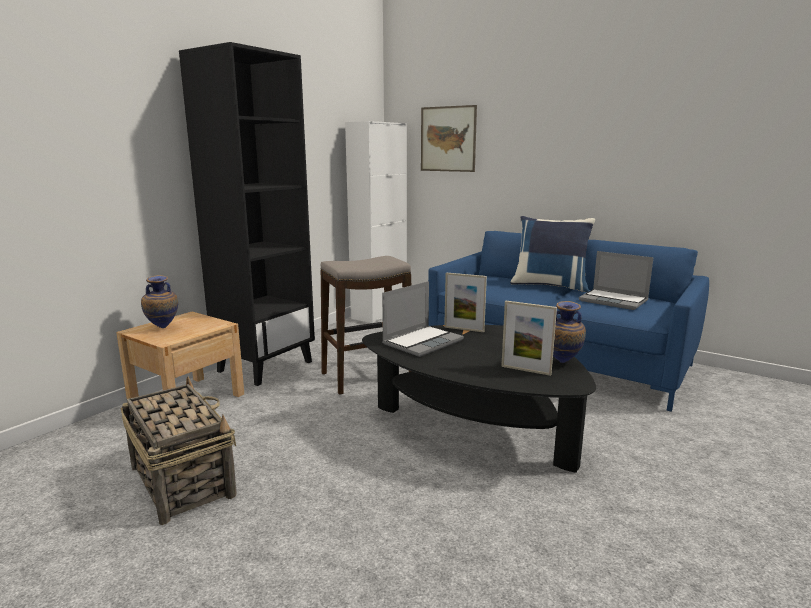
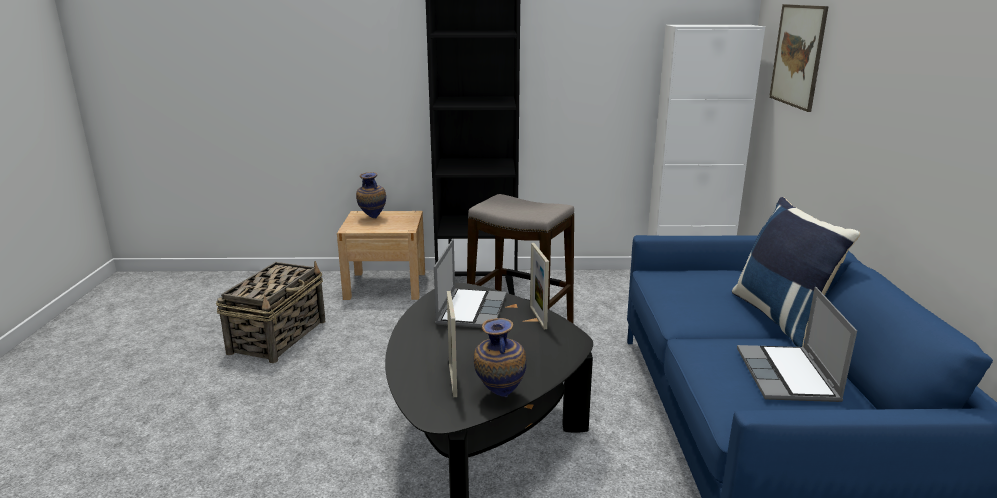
camera: 55 degrees right, 5 degrees up
(423, 342) = (470, 310): laptop -> laptop turned 90 degrees counterclockwise

